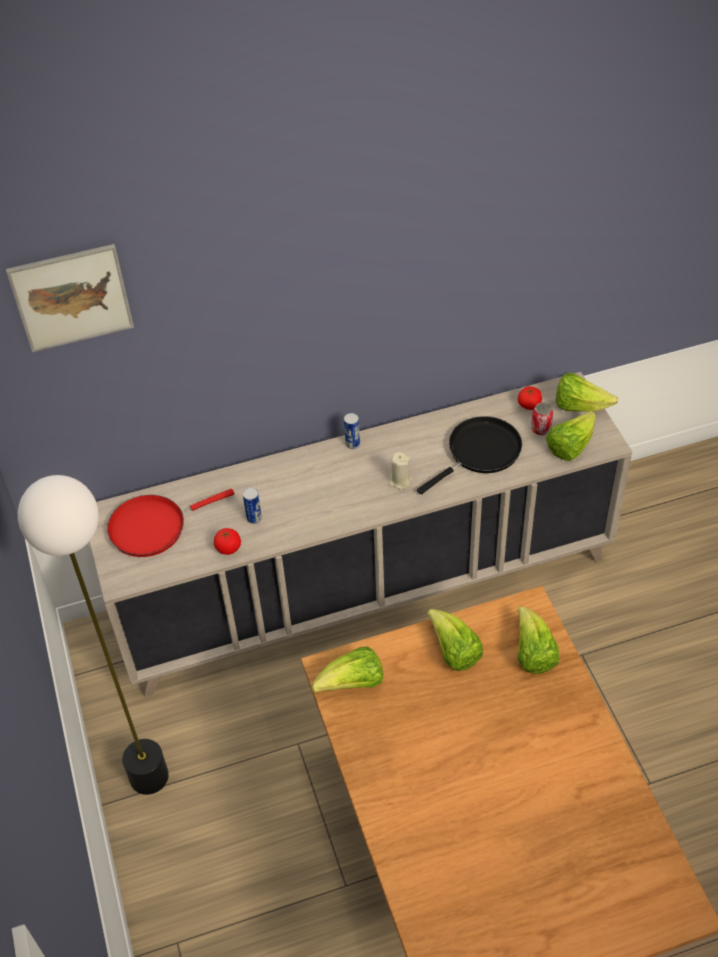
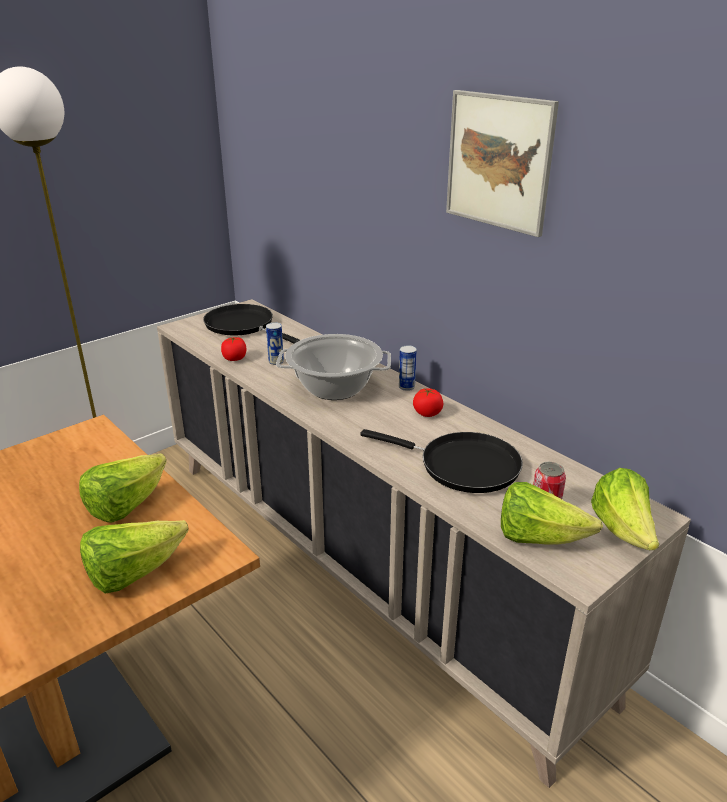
camera: 65 degrees right, 20 degrees down
(71, 297) = (265, 67): picture -> picture (498, 161)
(153, 527) = (243, 326): red frying pan -> black frying pan
(328, 490) = (334, 388): none -> cooking pot
(353, 684) = (70, 449): lettuce -> none
(400, 481) = (375, 423): beige candle -> none
(529, 405) = (578, 486): tomato -> tomato (427, 413)

